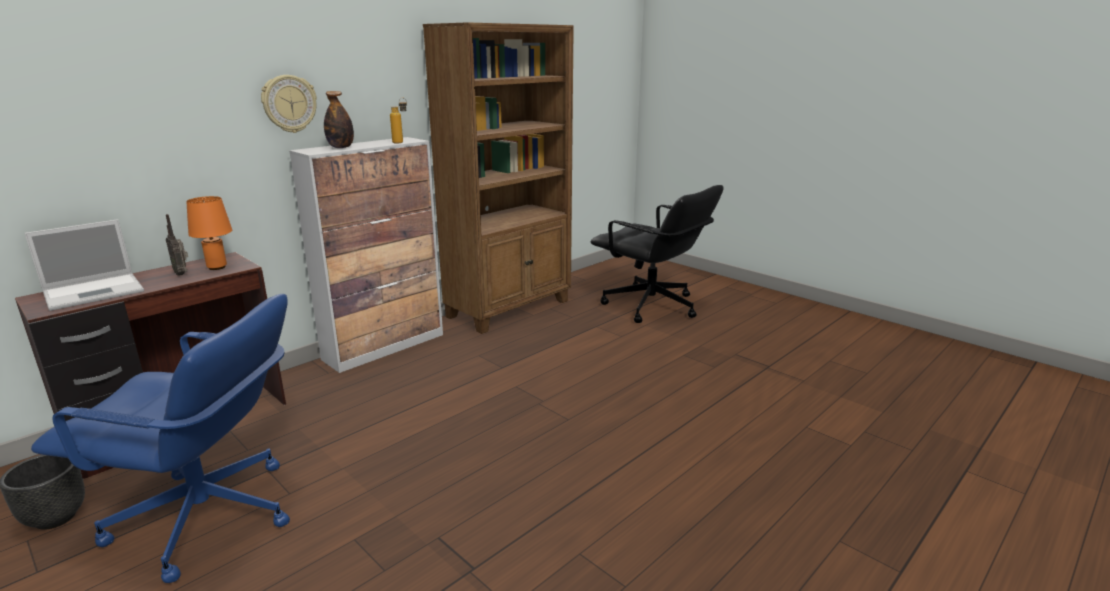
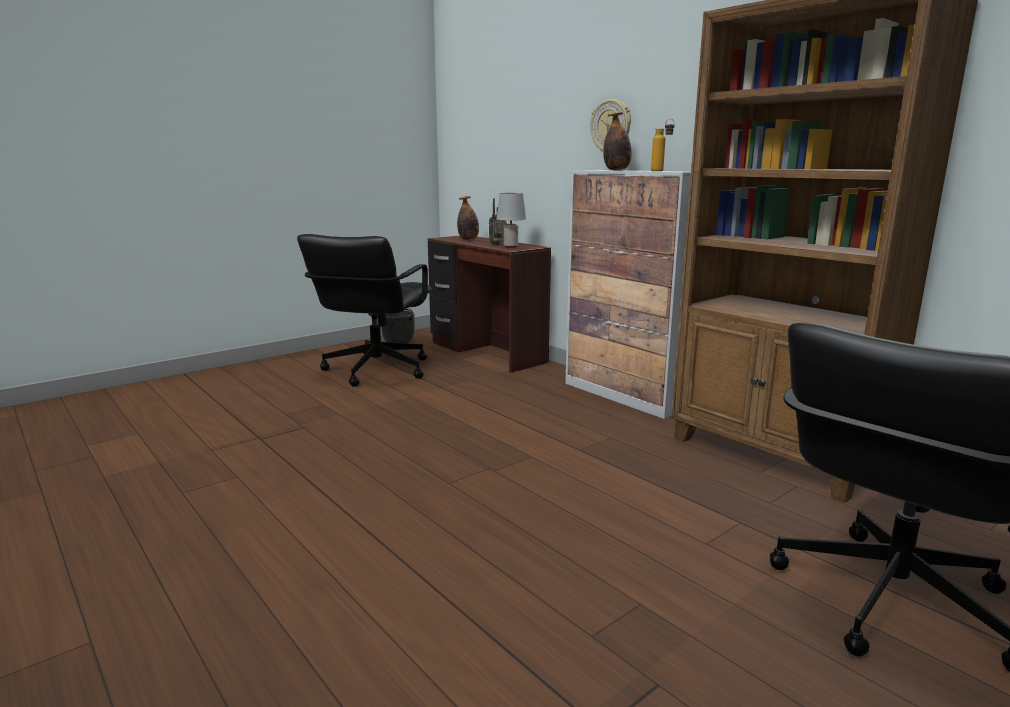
camera: 95 degrees right, 5 degrees down
(96, 291) = (468, 239): laptop -> bottle
(206, 518) = (375, 370): blue office chair -> black office chair
(217, 267) = (511, 247): orange table lamp -> grey table lamp

